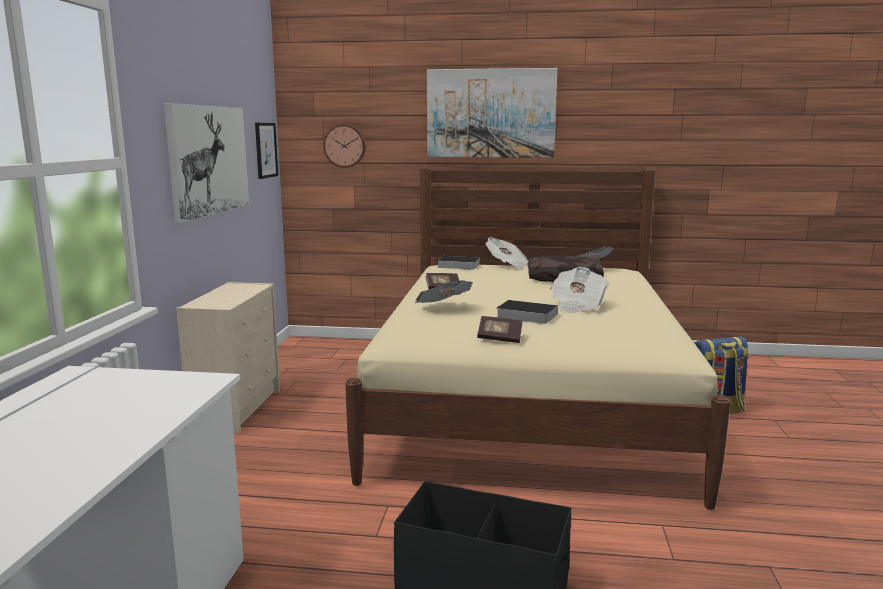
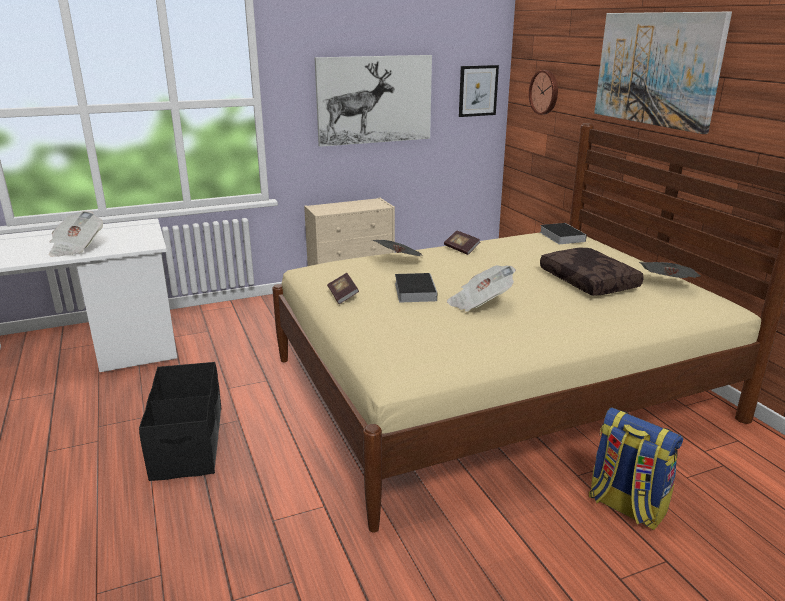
camera: 60 degrees right, 10 degrees up
(507, 265) = (603, 251): newspaper -> newspaper (76, 248)

